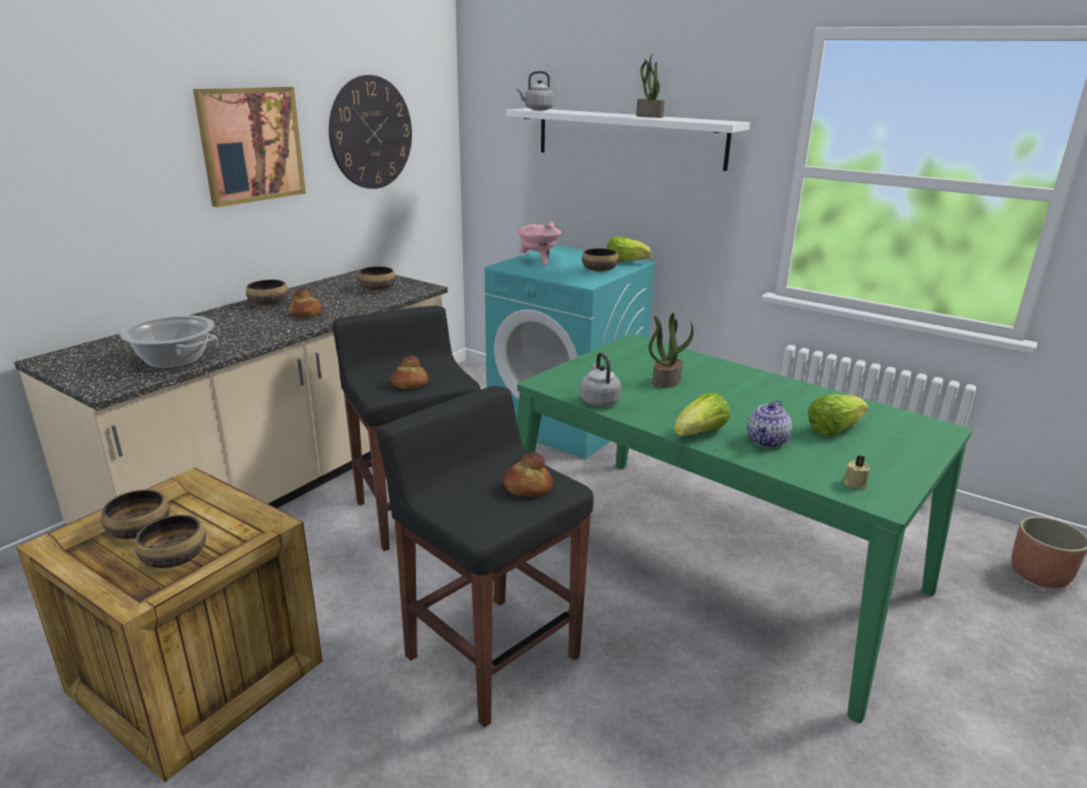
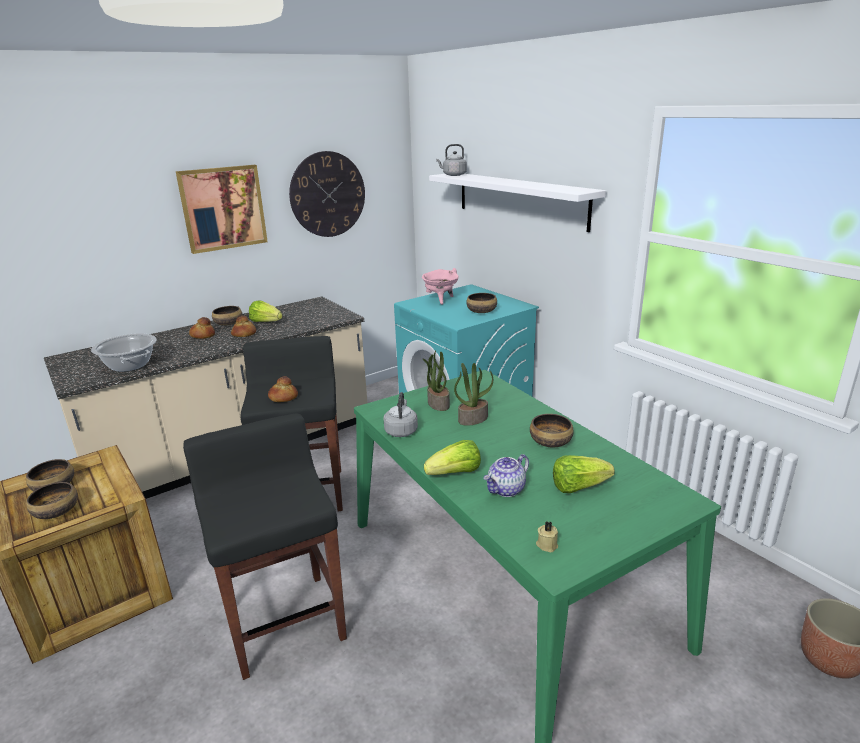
camera: 20 degrees right, 0 degrees up
(377, 288) = (312, 315): bowl -> bowl (550, 441)
(527, 487) = (287, 500): bread -> bread (203, 335)
(625, 262) = (511, 305): lettuce -> lettuce (266, 322)
(649, 116) = (528, 183): potted plant -> potted plant (437, 404)

